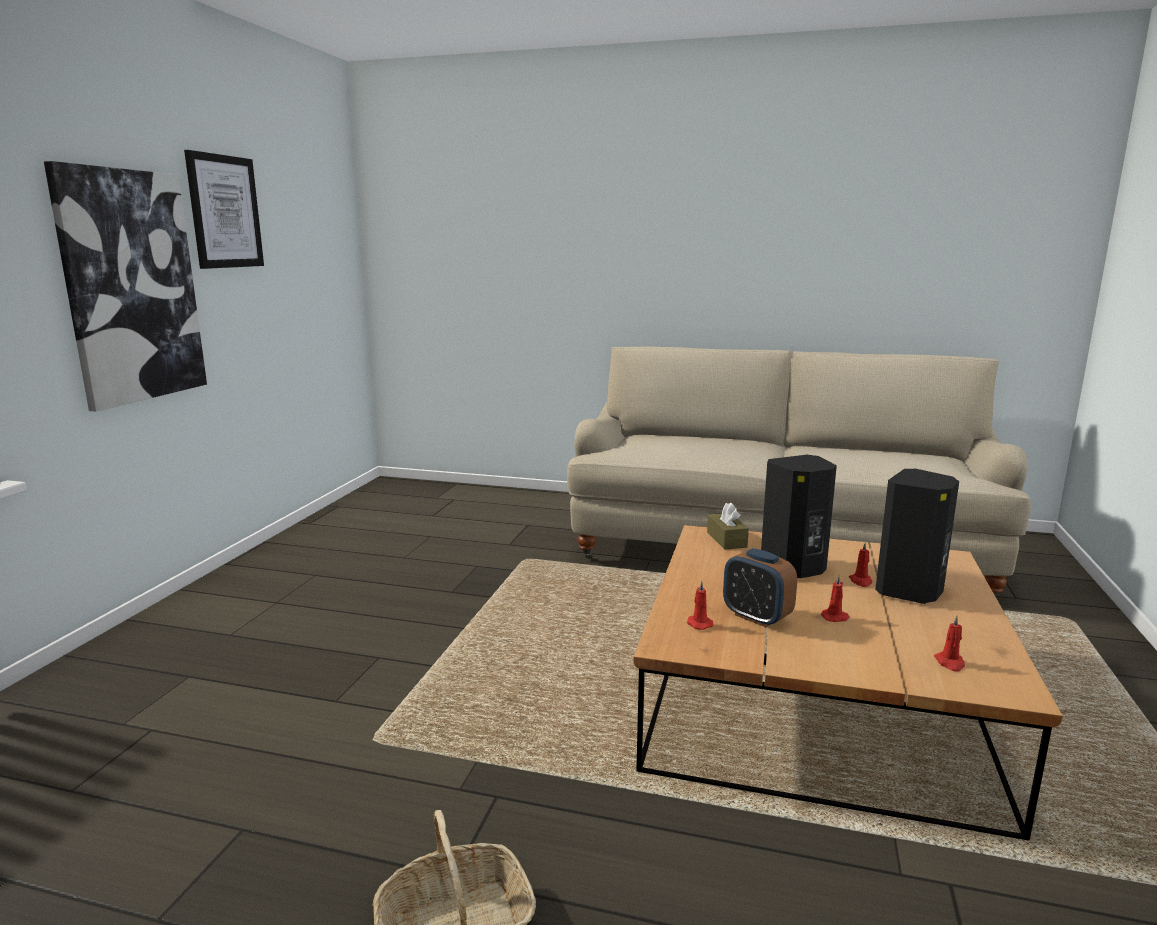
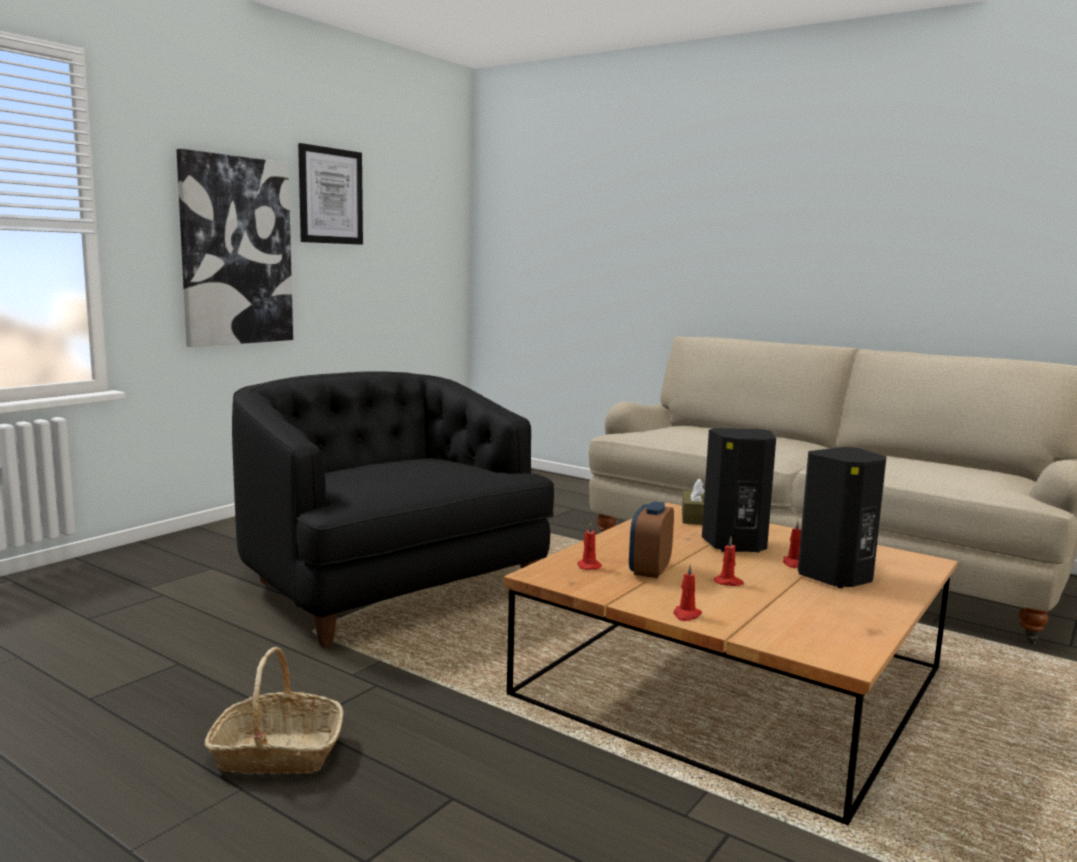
camera: 20 degrees right, 5 degrees down
(415, 659) = (389, 587): none -> black armchair
(756, 617) = (649, 570): alarm clock -> alarm clock turned 45 degrees clockwise
(950, 663) = (802, 629): red candle -> red candle (686, 615)

